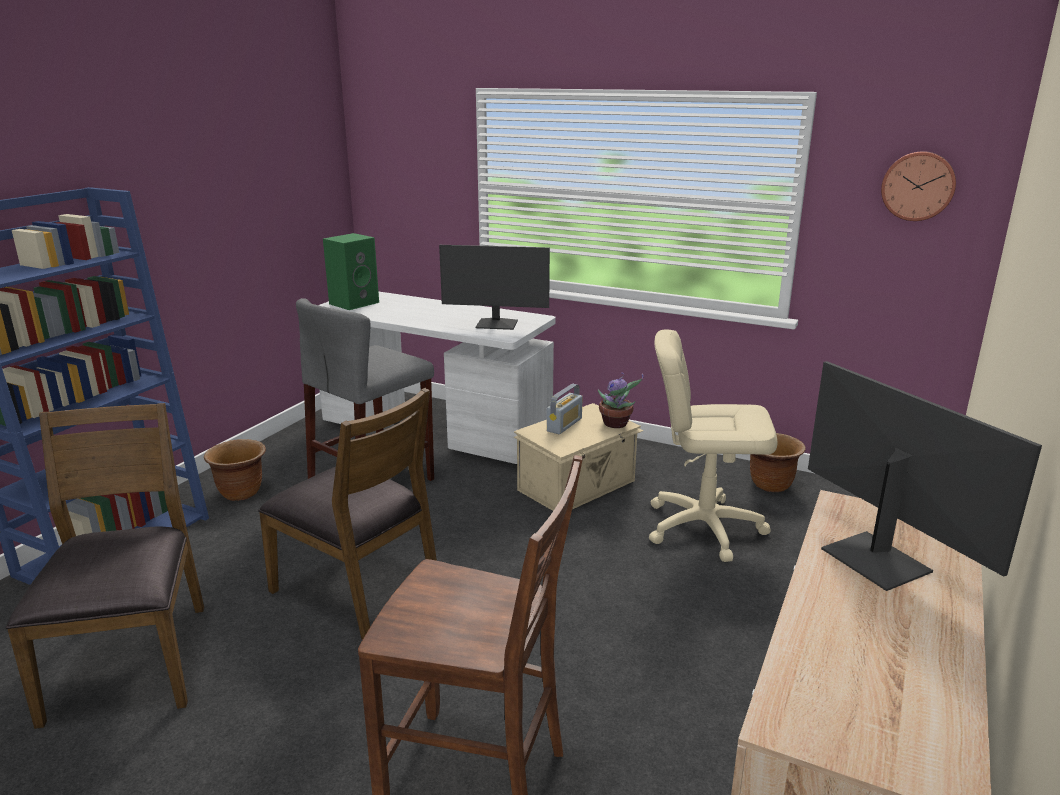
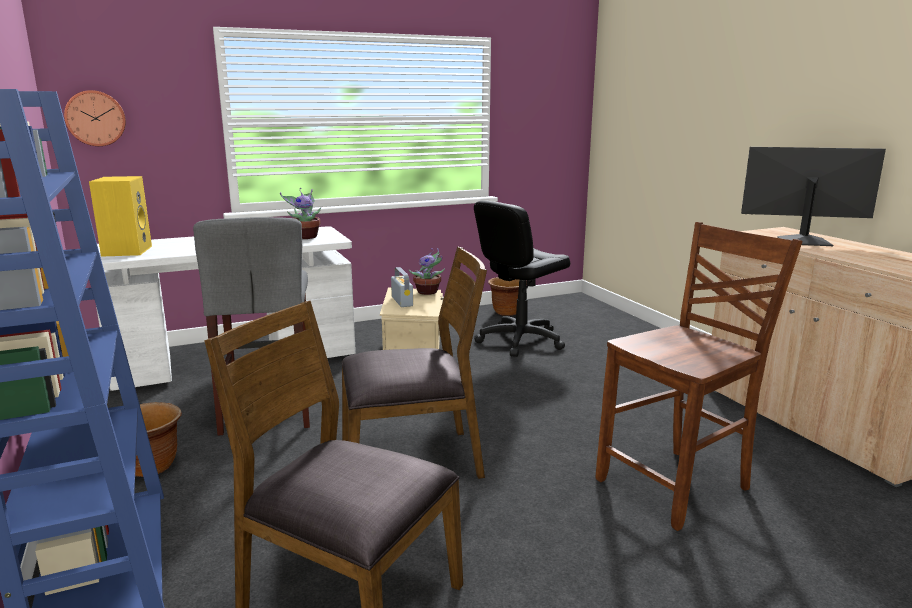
camera: 50 degrees left, 5 degrees down
(354, 303) = (126, 251): green speaker -> yellow speaker
(496, 324) = (305, 237): monitor -> potted plant
(703, 527) = (520, 341): beige office chair -> black office chair
(918, 186) = (550, 97): wall clock -> wall clock (95, 118)

